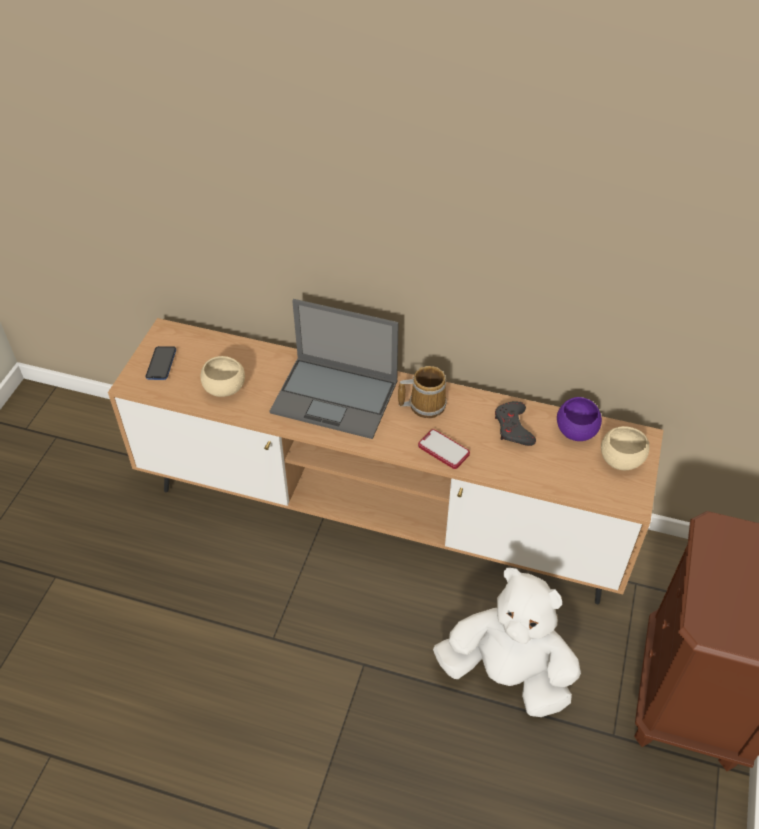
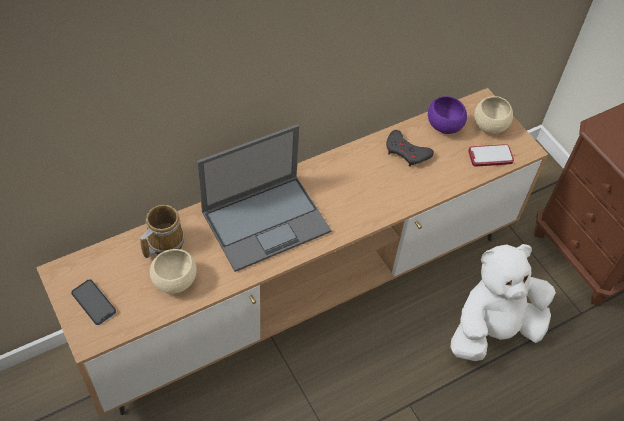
camera: 50 degrees left, 5 degrees up
(424, 404) = (333, 179): mug -> mug (163, 242)
(443, 450) = (384, 202): phone -> phone (490, 156)

